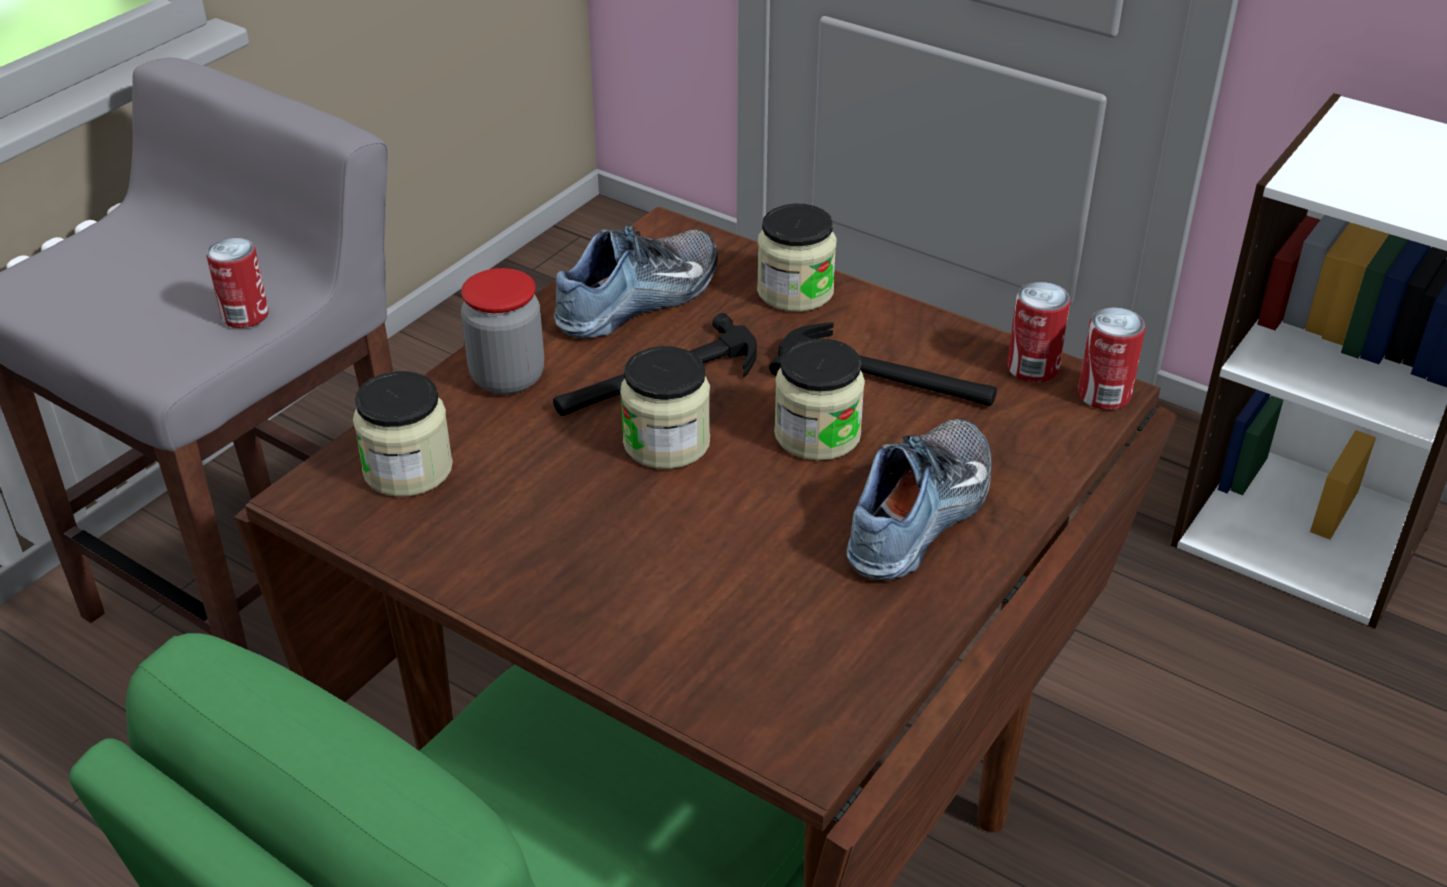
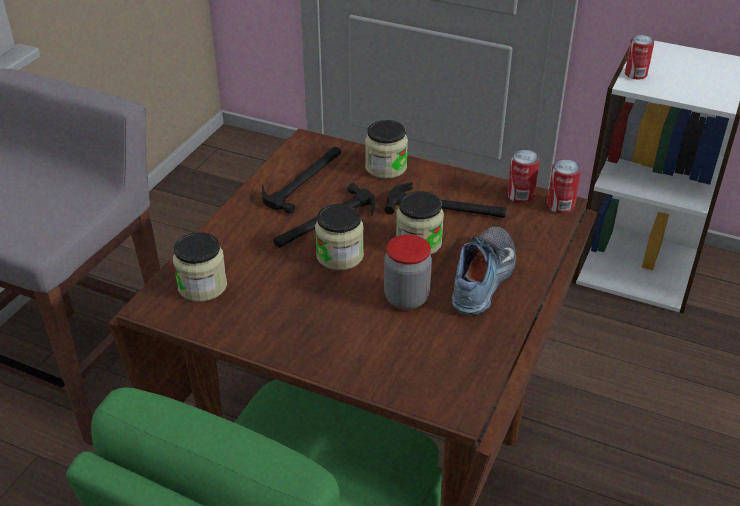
camera: 10 degrees left, 0 degrees up
(245, 316) = (75, 211): can -> can (635, 74)
(507, 378) = (243, 230): jar -> jar (406, 298)
(641, 299) = (304, 180): shoe -> hammer

